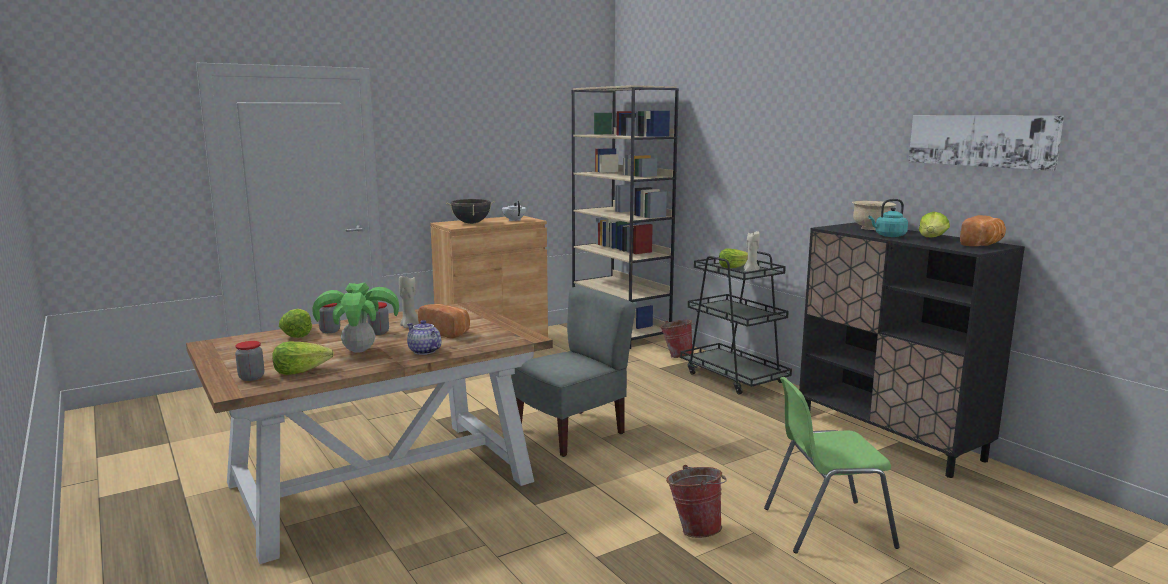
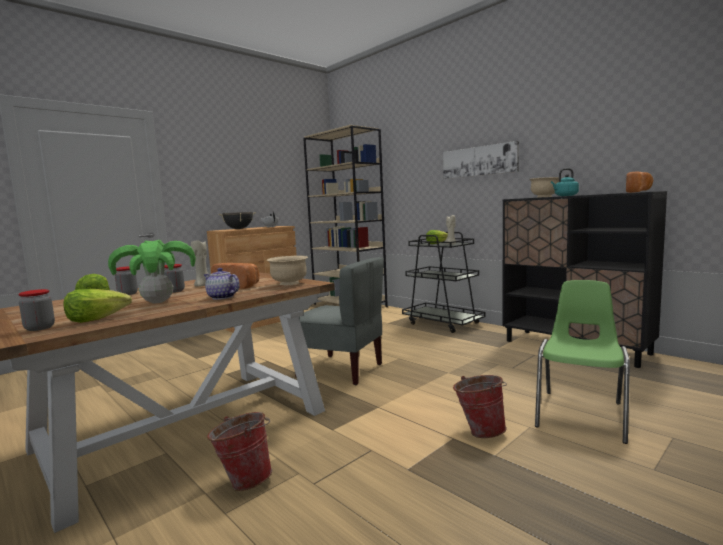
camera: 10 degrees left, 5 degrees down
(502, 335) = (289, 283): none -> beige bowl
(571, 432) = (341, 370): grey chair -> grey chair turned 75 degrees clockwise
(676, 355) = (396, 315): bucket -> bucket (244, 479)
(825, 526) = (581, 414): green chair -> green chair turned 135 degrees clockwise
(932, 238) = (597, 194): lettuce -> none
(981, 140) = (622, 122): picture -> picture (479, 161)

